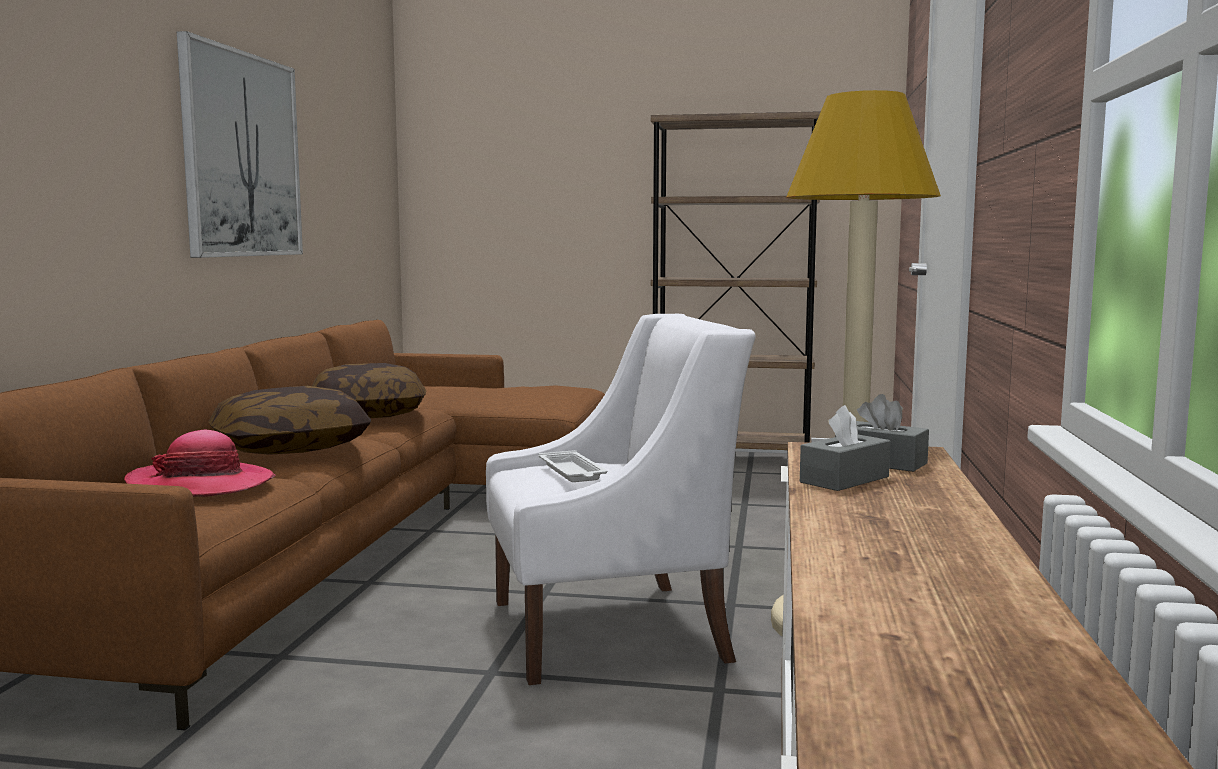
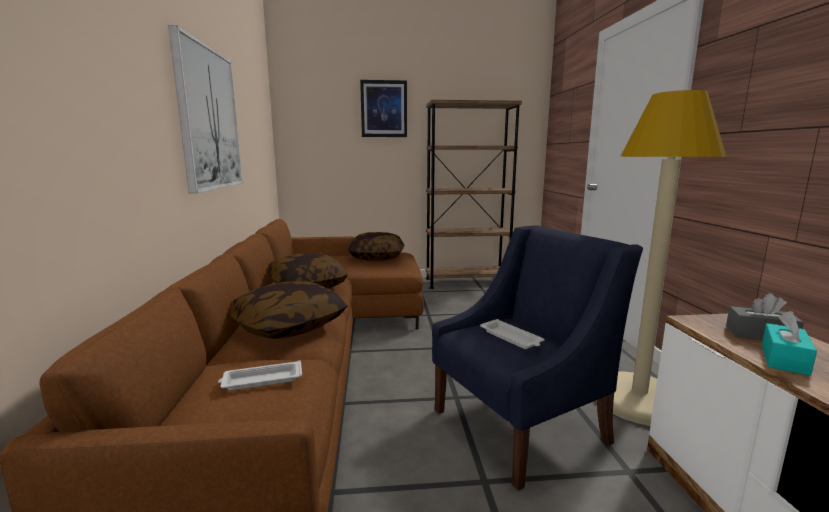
camera: 15 degrees left, 5 degrees up
(201, 485) = (261, 380): hat -> white tray
(525, 389) = (376, 257): none -> pillow
(585, 134) = (384, 109): none -> picture
(611, 630) = (521, 425): white armchair -> blue armchair
(844, 479) = (784, 359): grey tissue box -> turquoise tissue box

